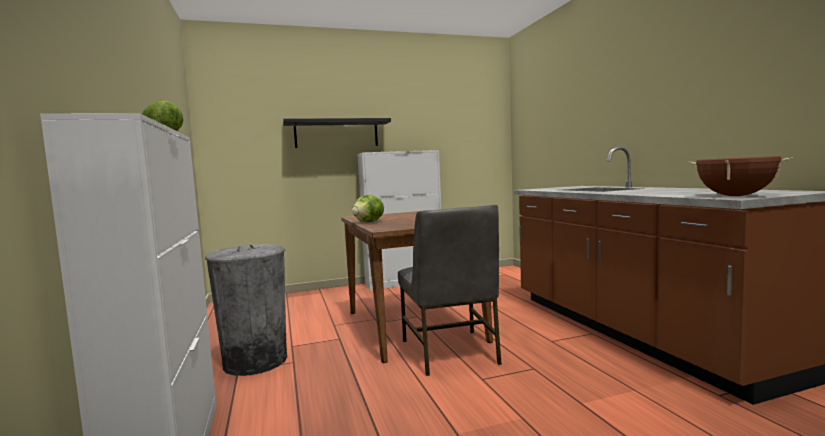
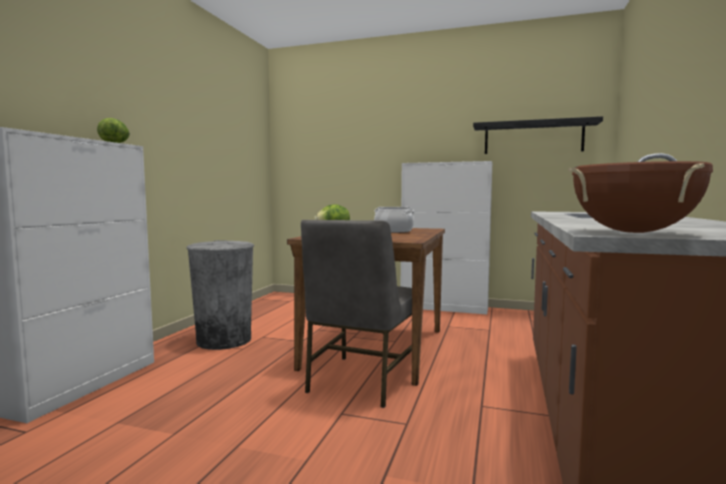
camera: 35 degrees right, 0 degrees up
(336, 134) = (388, 144): black shelf -> black shelf (533, 138)
(413, 216) = (393, 231): none -> cooking pot

